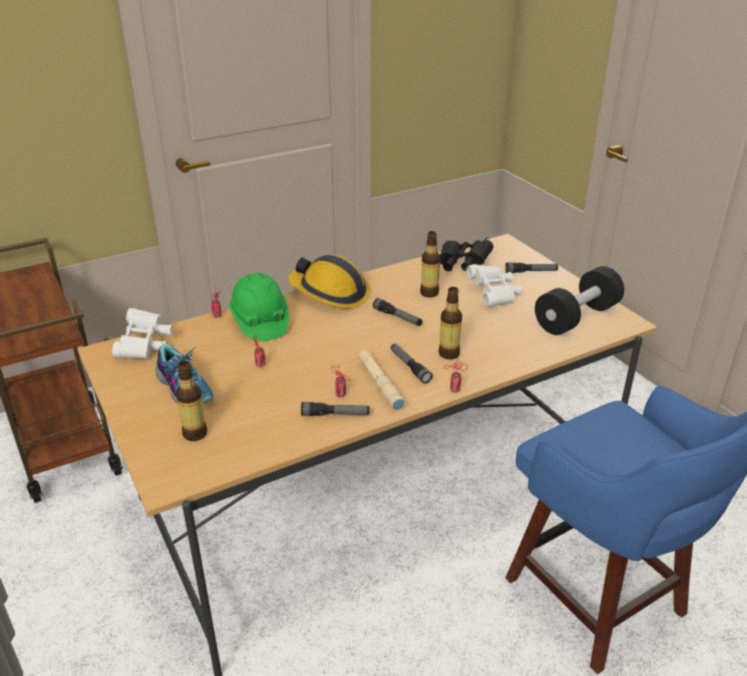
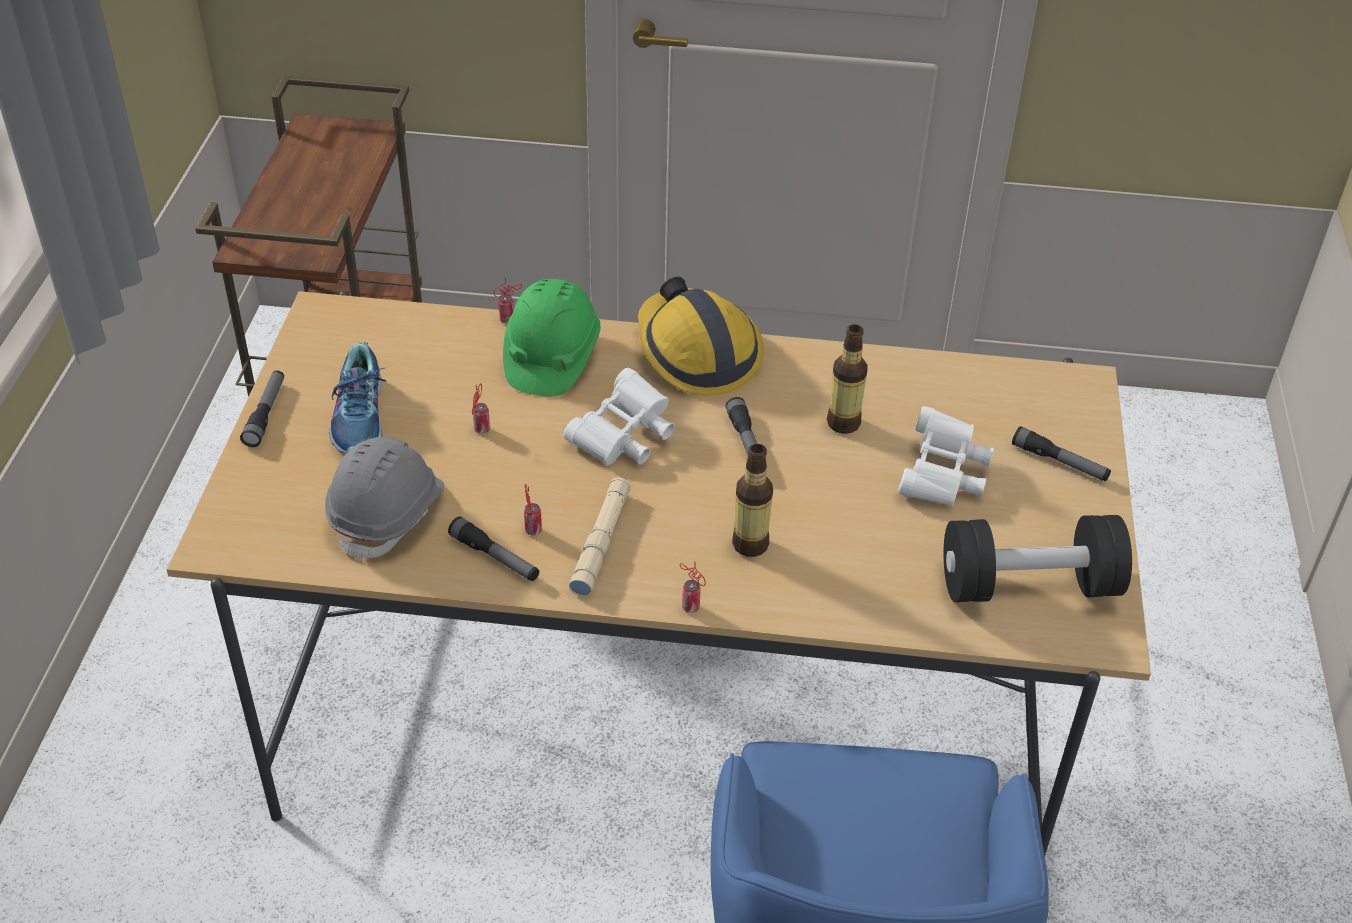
camera: 35 degrees right, 10 degrees up
(145, 346) = (376, 326): white binoculars -> white binoculars (624, 438)
(195, 434) = (309, 492): bottle -> none
(254, 422) = (388, 514): none -> grey hard hat
(409, 367) = (670, 536): flashlight -> flashlight (266, 414)
(462, 265) = (958, 394): black binoculars -> none

